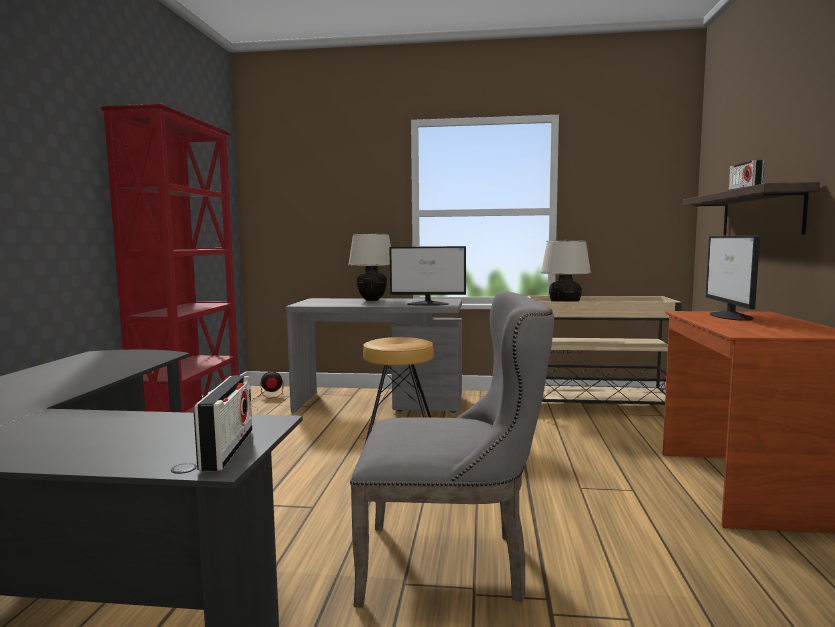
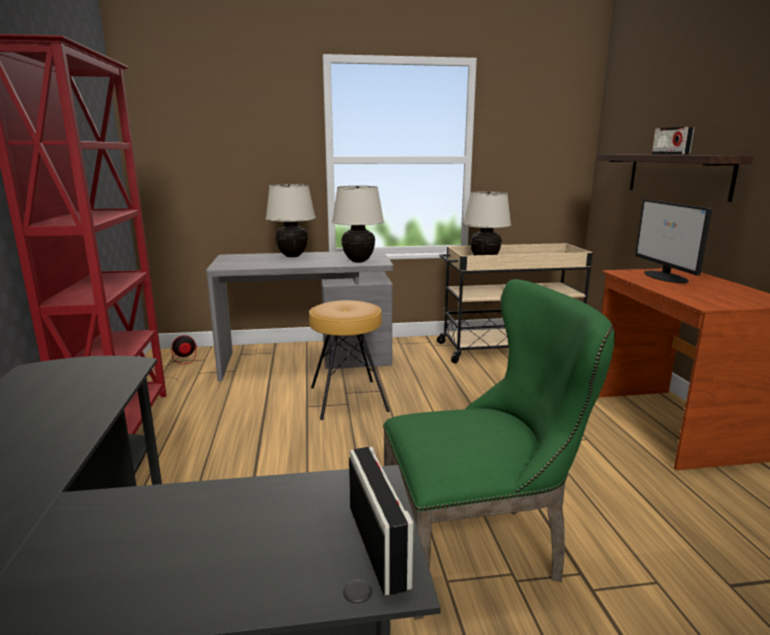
camera: 15 degrees left, 10 degrees up
(428, 304) = (358, 261): monitor -> beige table lamp
(454, 564) = (480, 549): grey chair -> green chair

